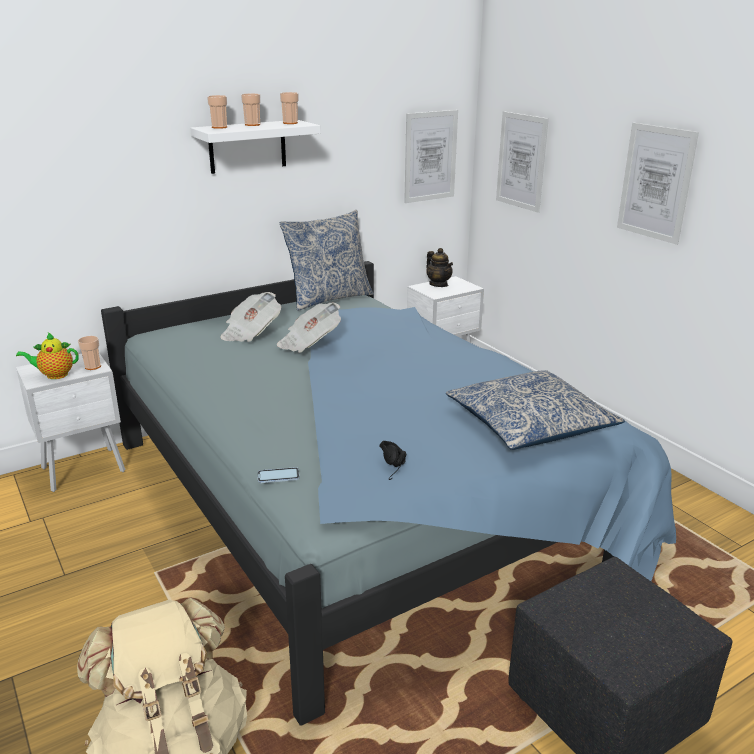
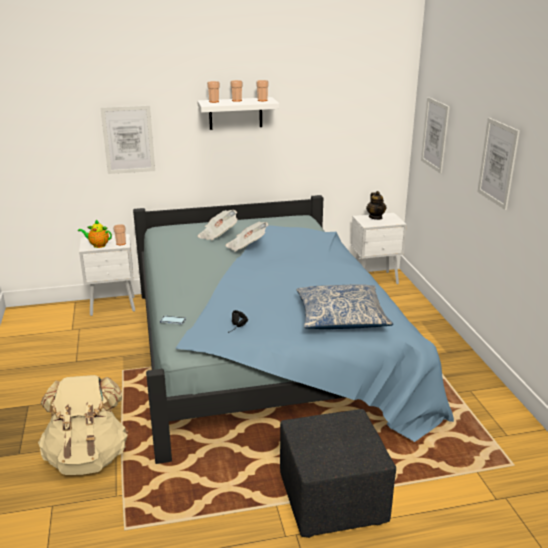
camera: 20 degrees right, 0 degrees up
(328, 298) = (284, 218): pillow -> none
(430, 156) = (375, 125): picture -> picture (128, 140)

